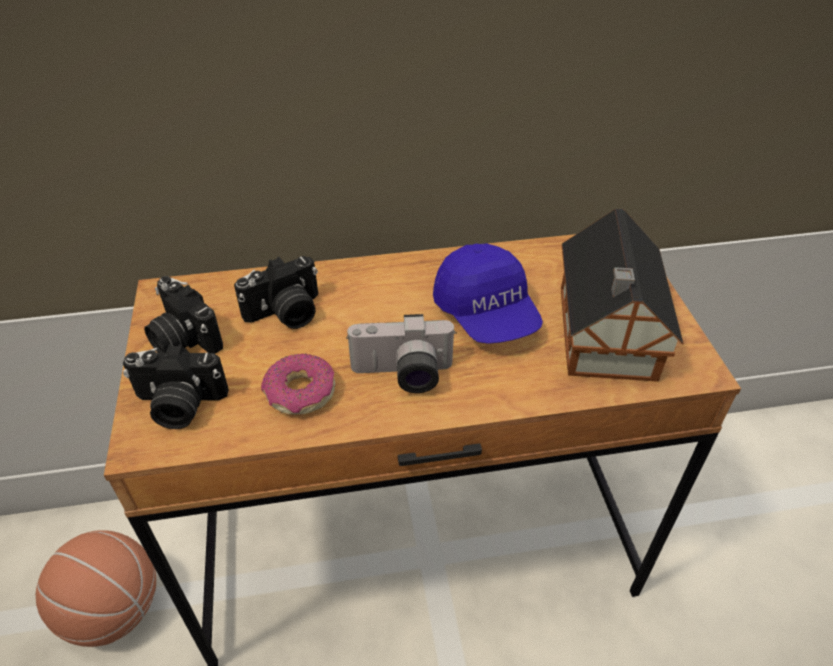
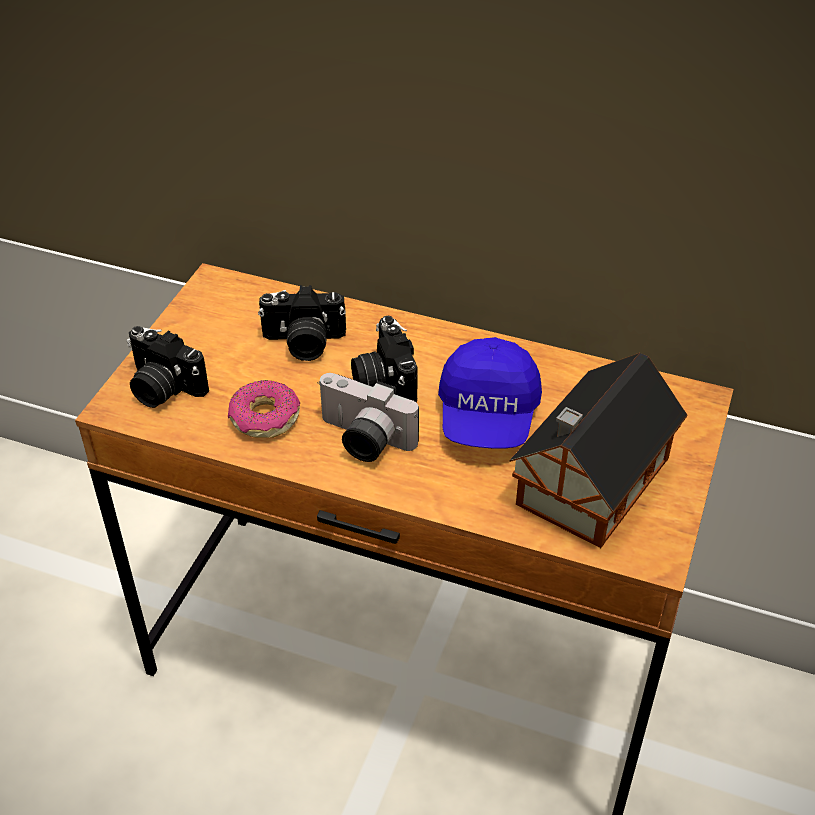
camera: 30 degrees right, 0 degrees up
(113, 610) = (95, 580): basketball -> none
(182, 338) = (202, 331): camera -> camera (383, 382)

